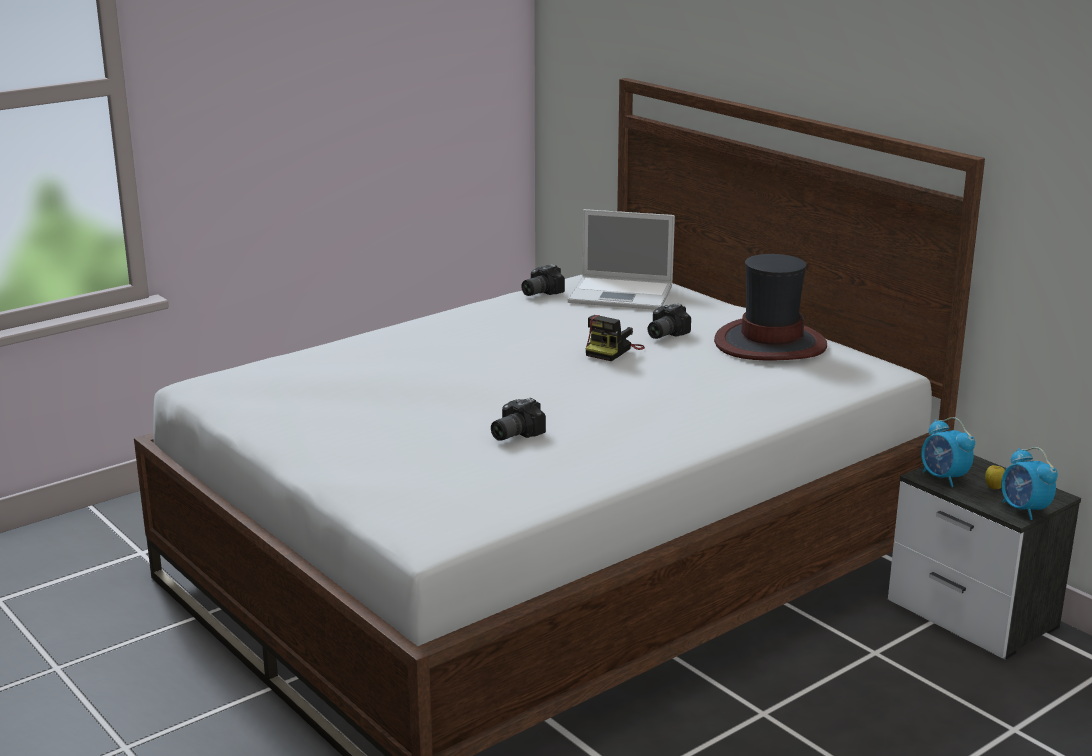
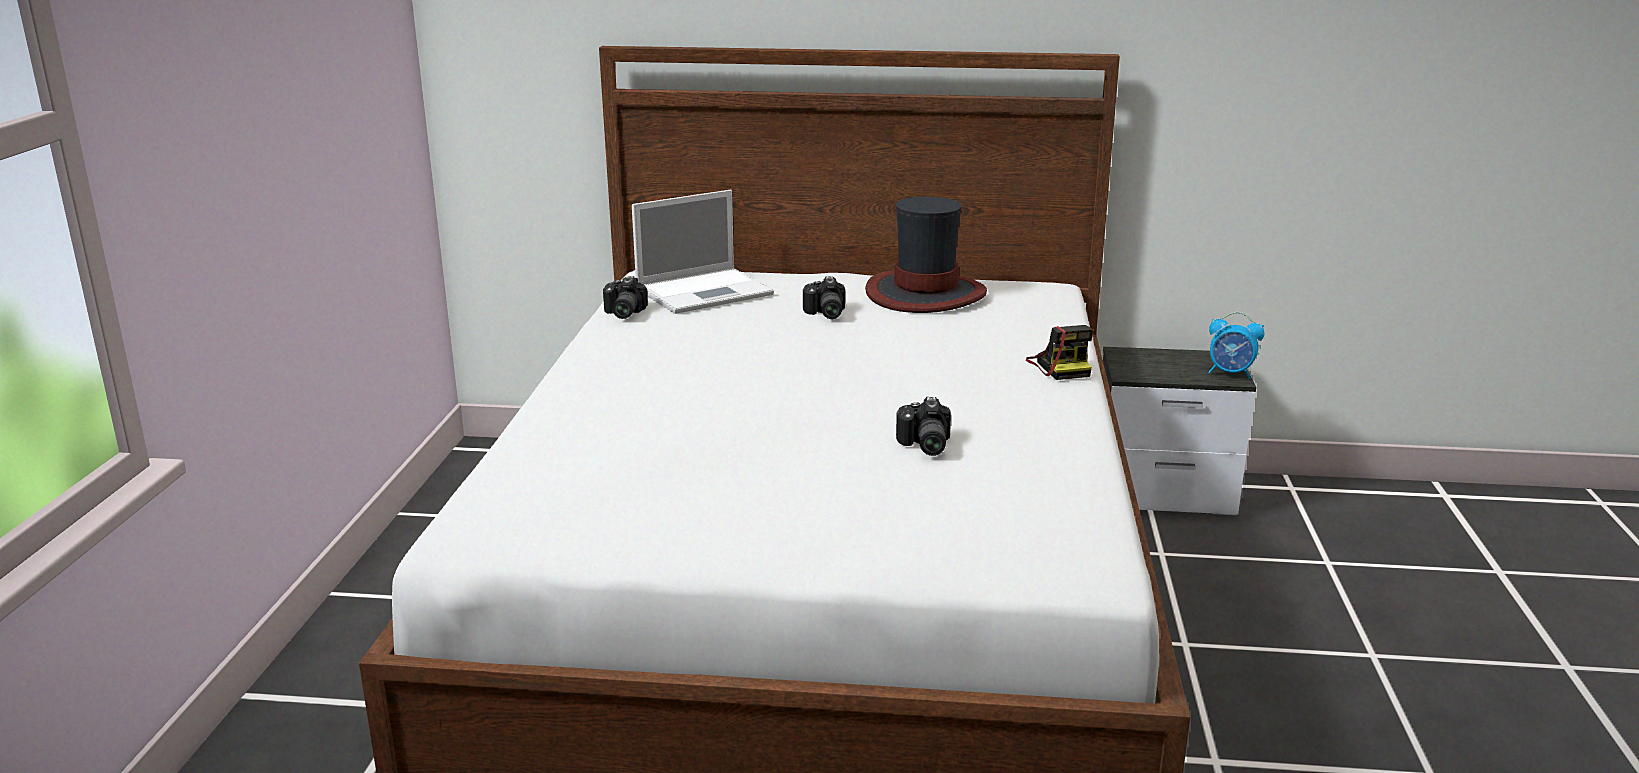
camera: 45 degrees left, 0 degrees up
(613, 351) = (821, 341): camera -> camera (1060, 367)
(943, 478) = (1141, 371): alarm clock -> none
(994, 488) = (1182, 365): apple -> none

